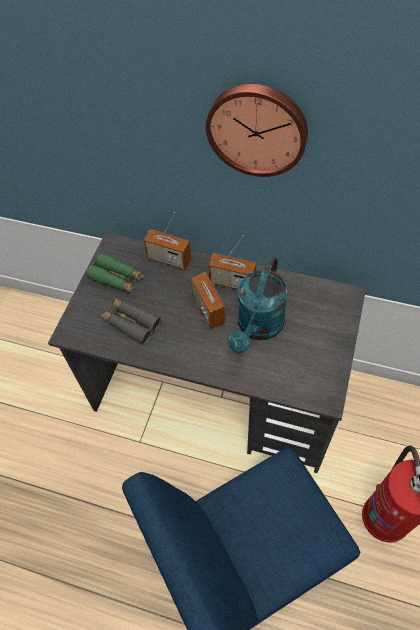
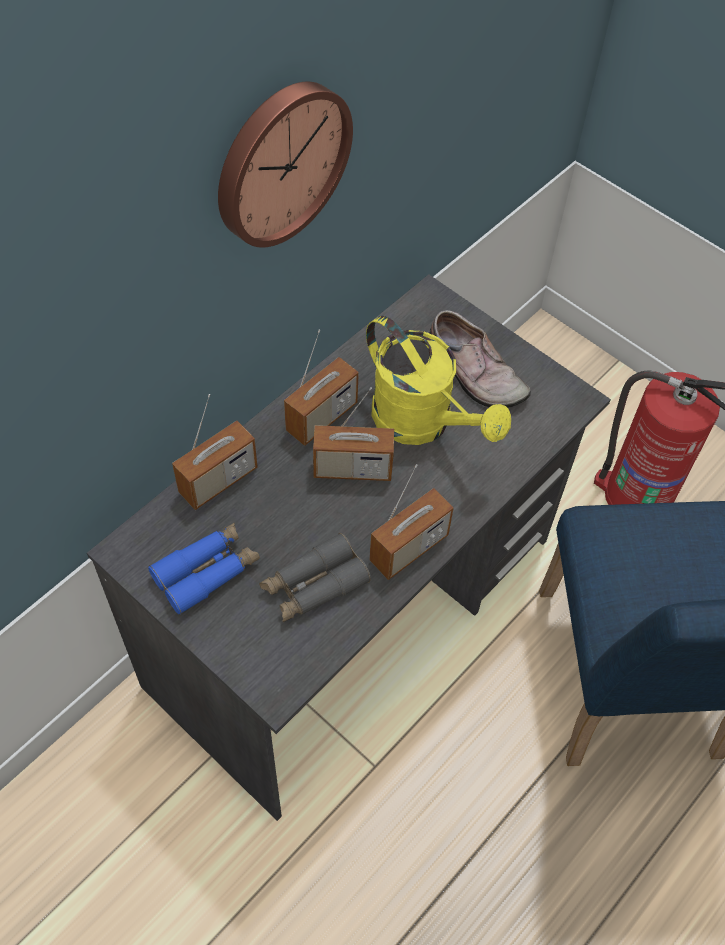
camera: 70 degrees left, 0 degrees up
(117, 278) = (207, 572): green binoculars -> blue binoculars
(174, 355) = (409, 548): none -> radio
(258, 328) = (423, 423): turquoise watering can -> yellow watering can
(309, 338) = (473, 373): none -> shoe

